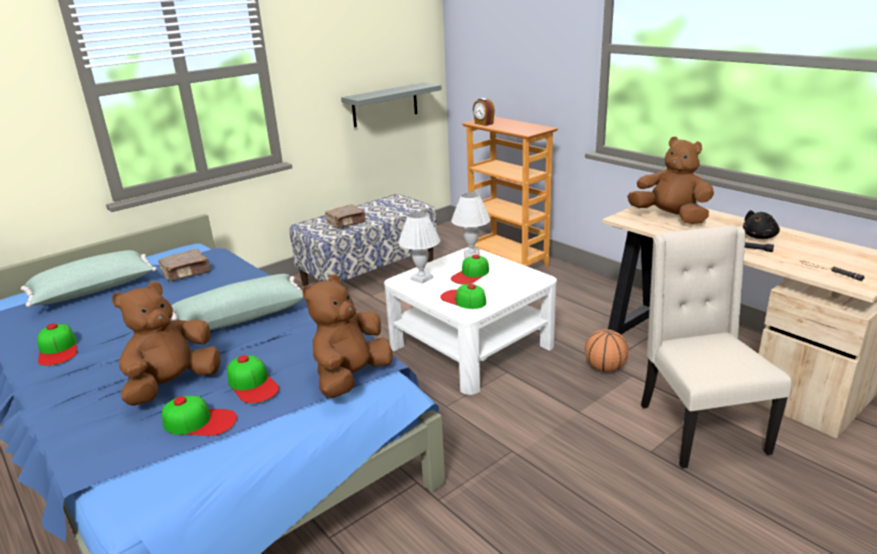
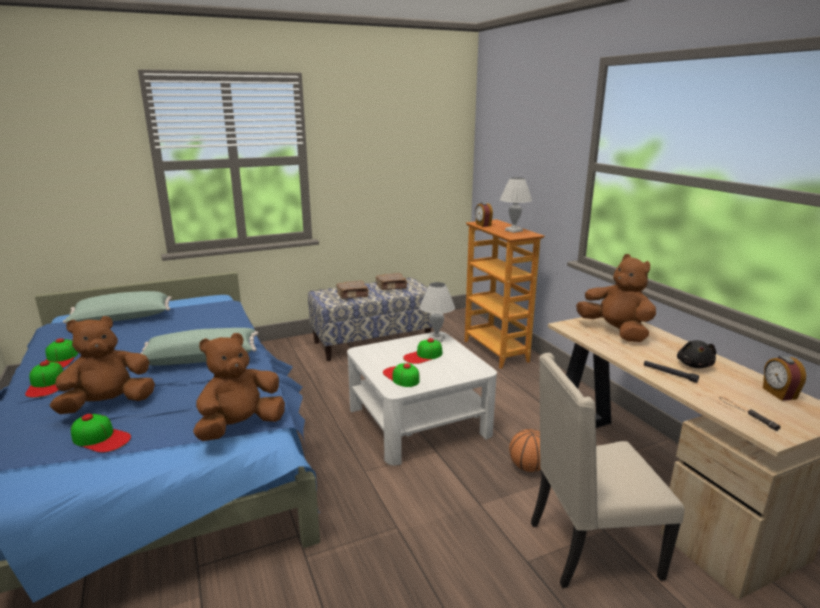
camera: 15 degrees right, 5 degrees down
(187, 273) = (195, 316): brown book -> brown book (391, 287)
(253, 384) = (162, 415): cap -> cap (46, 384)
(385, 105) = (411, 201): grey shelf -> none
(422, 278) = (380, 352): white table lamp -> white table lamp (514, 230)
(698, 427) = (589, 549): beige chair -> beige chair turned 105 degrees counterclockwise
(760, 237) = (694, 365): black plush toy -> black plush toy turned 45 degrees counterclockwise
(842, 249) = (778, 393): none -> alarm clock

